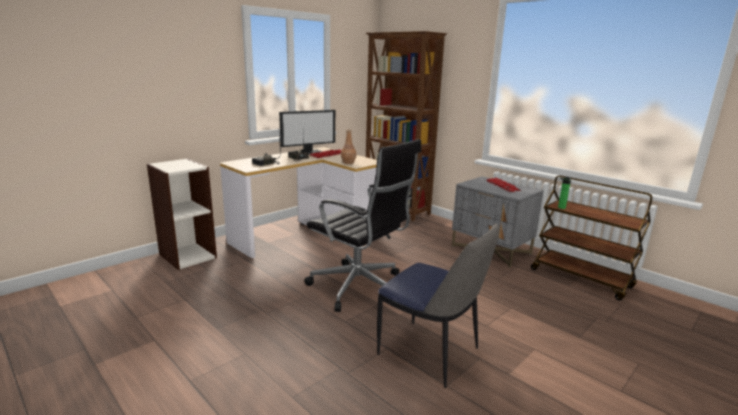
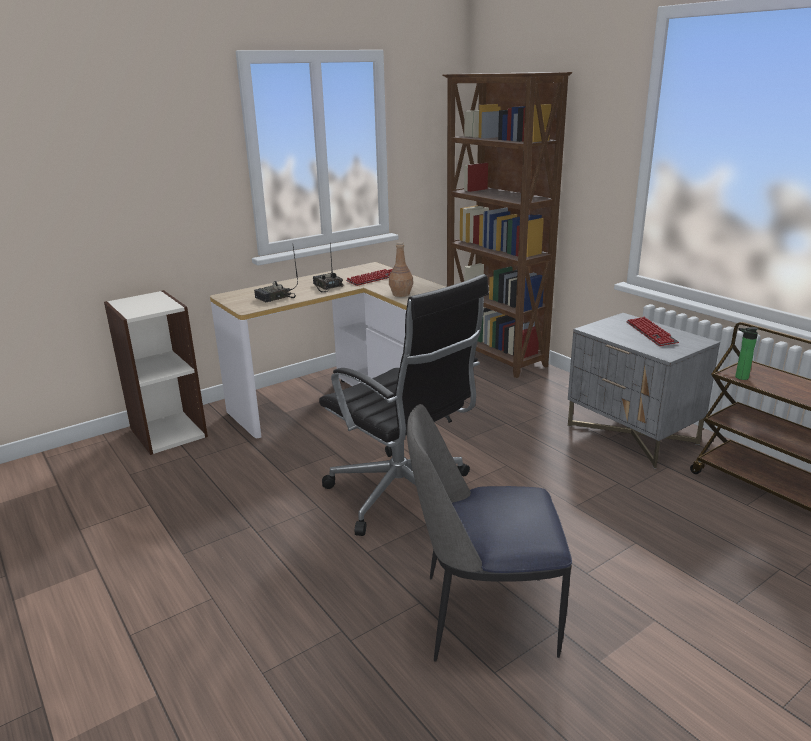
camera: 10 degrees right, 5 degrees up
(309, 152) = (348, 273): monitor -> none
(431, 353) = (484, 616): chair -> chair turned 135 degrees clockwise

